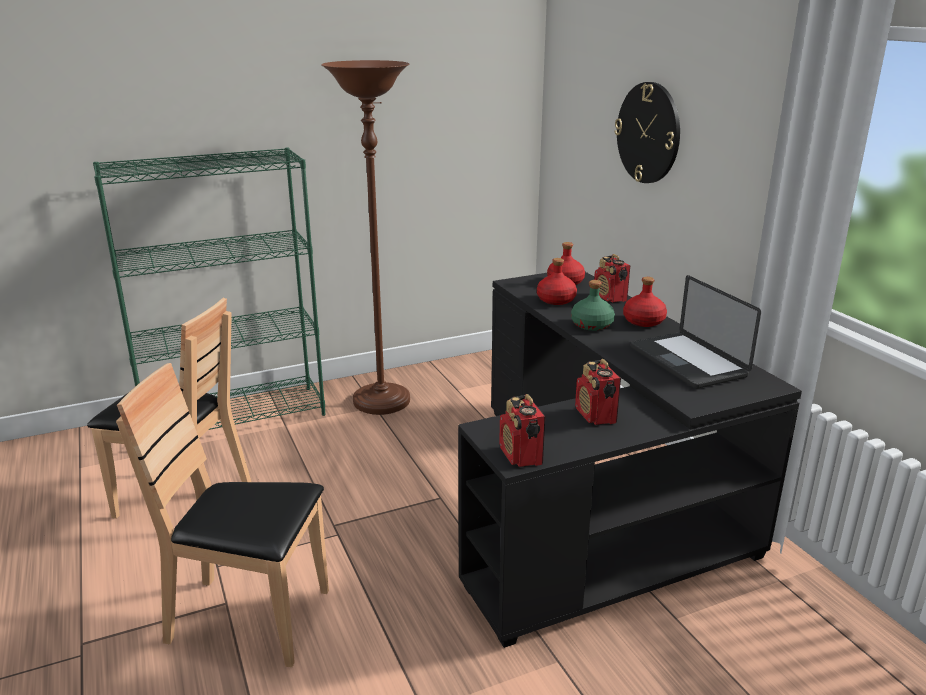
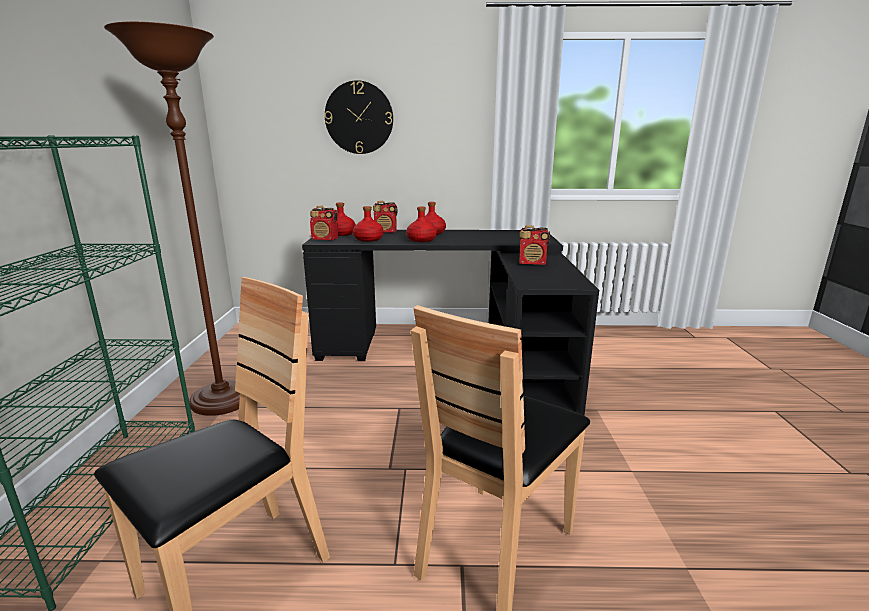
camera: 65 degrees left, 5 degrees down
(521, 456) = (573, 282): radio -> radio (325, 239)
(591, 325) = (421, 240): green bottle -> red bottle
(687, 362) = (495, 236): laptop -> none

